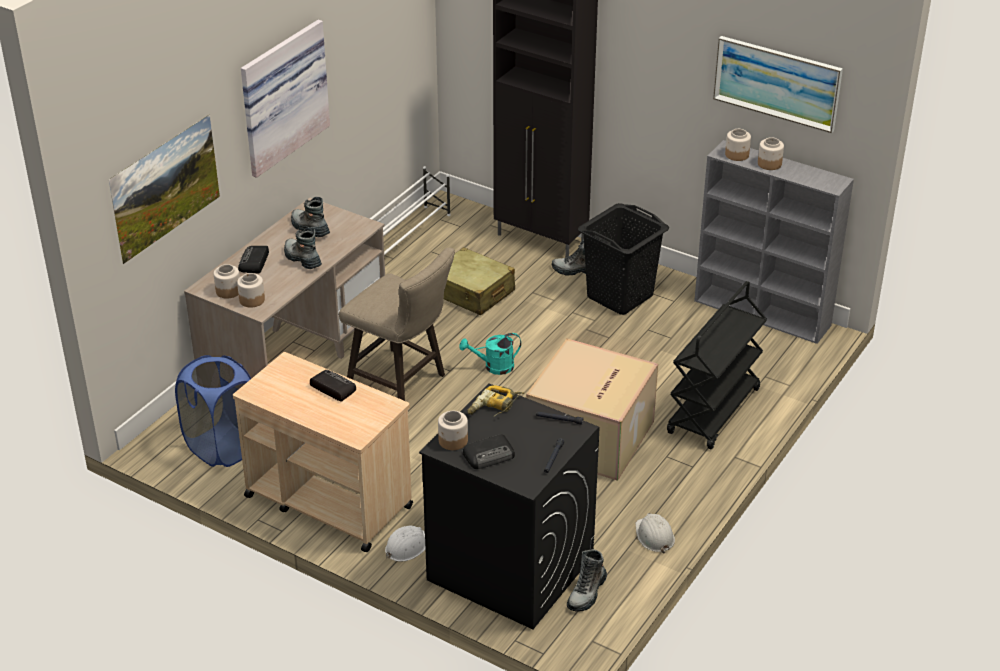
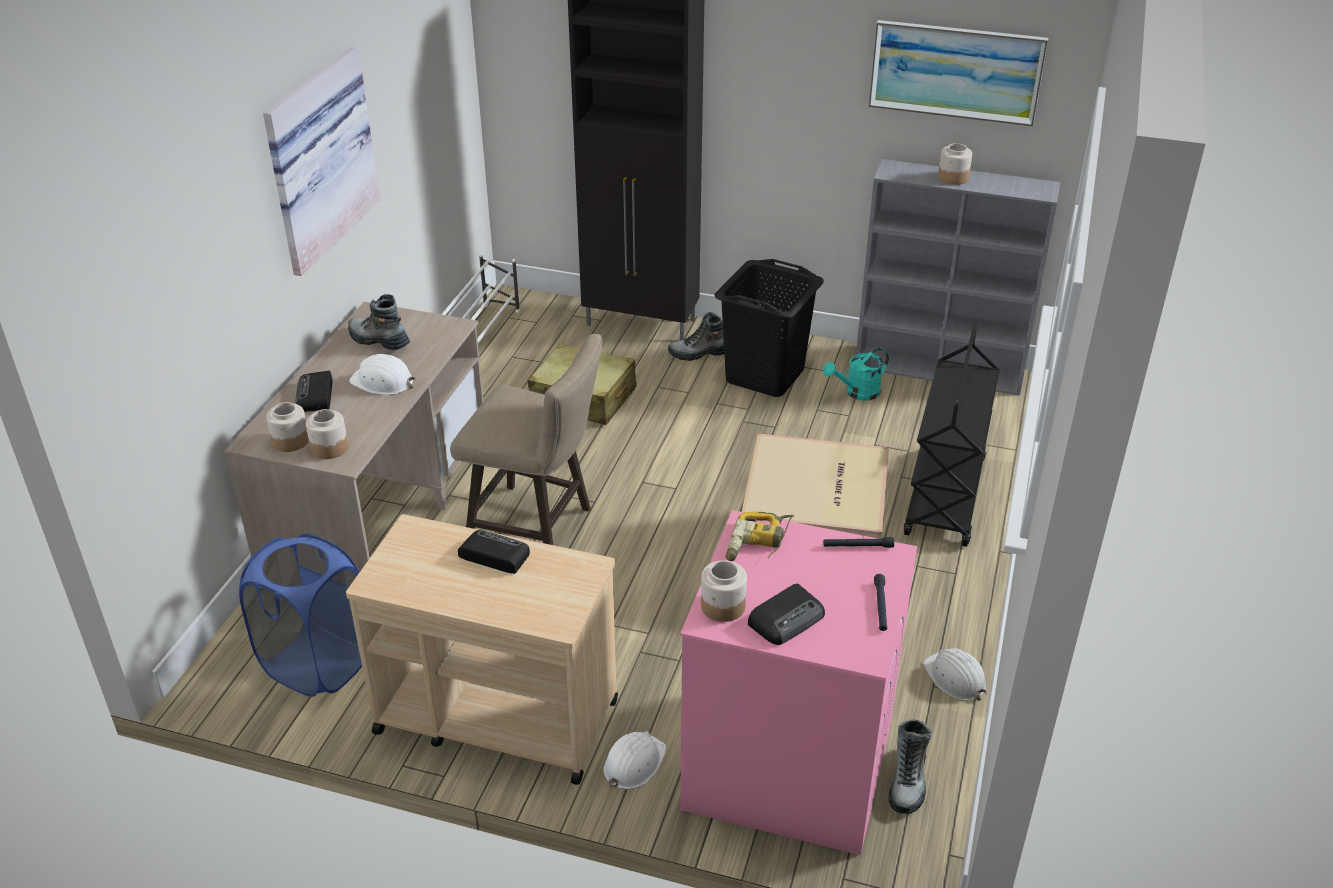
camera: 15 degrees left, 0 degrees up
(169, 209) = (190, 331): picture -> none
(302, 259) = (382, 382): boot -> white hard hat
(493, 367) = (649, 487): turquoise watering can -> turquoise watering can (857, 393)
(509, 568) = (787, 765): black washing machine -> pink washing machine
(737, 155) = (909, 173): jar -> none

